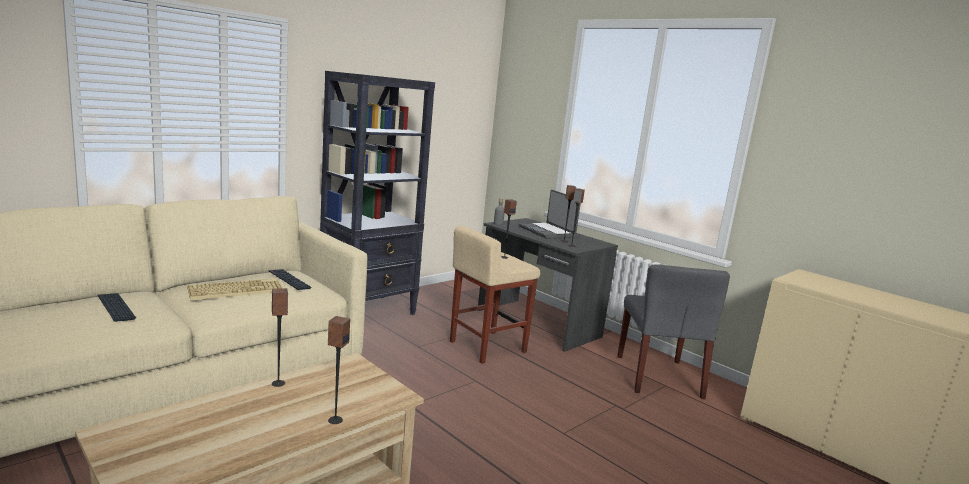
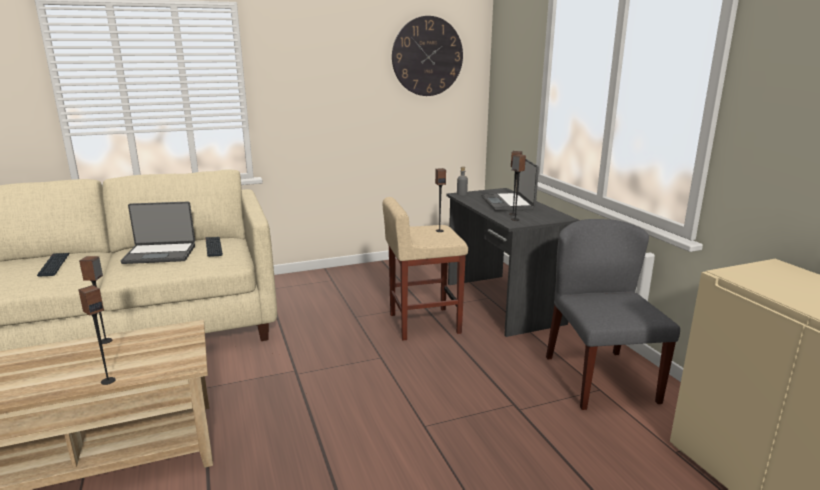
camera: 25 degrees right, 5 degrees up
(236, 290) = (160, 254): keyboard -> laptop
(368, 312) = (338, 279): black bookcase -> none
(449, 92) = (427, 56): none -> wall clock
(658, 376) = (599, 378): grey chair -> grey chair turned 150 degrees clockwise

